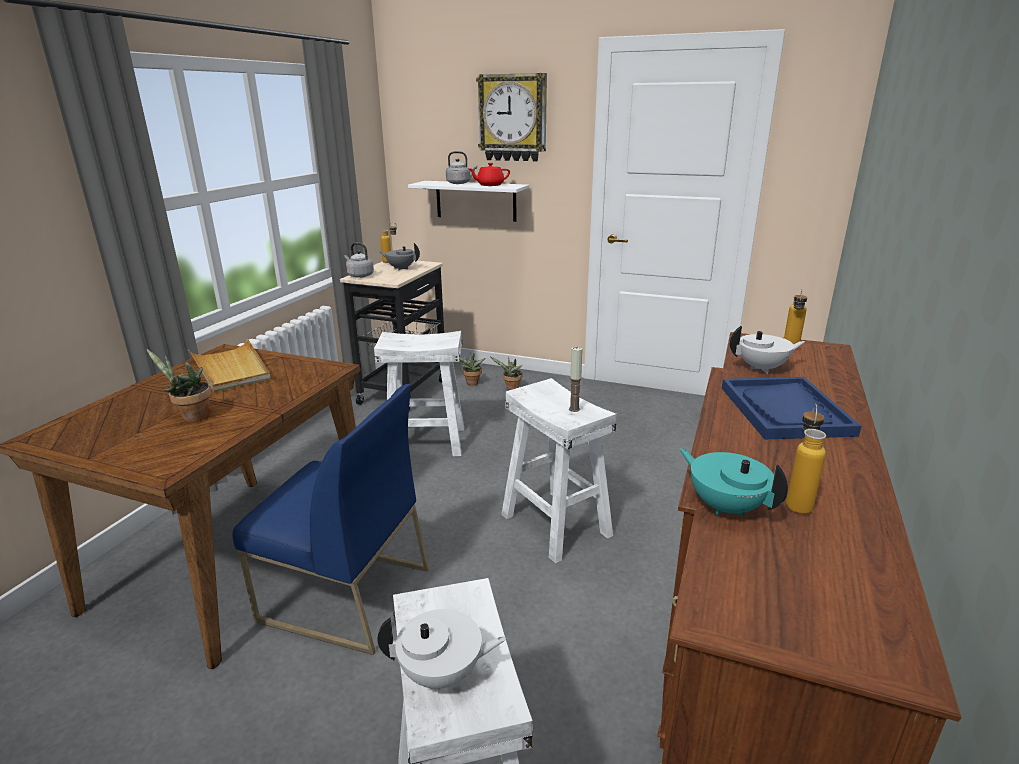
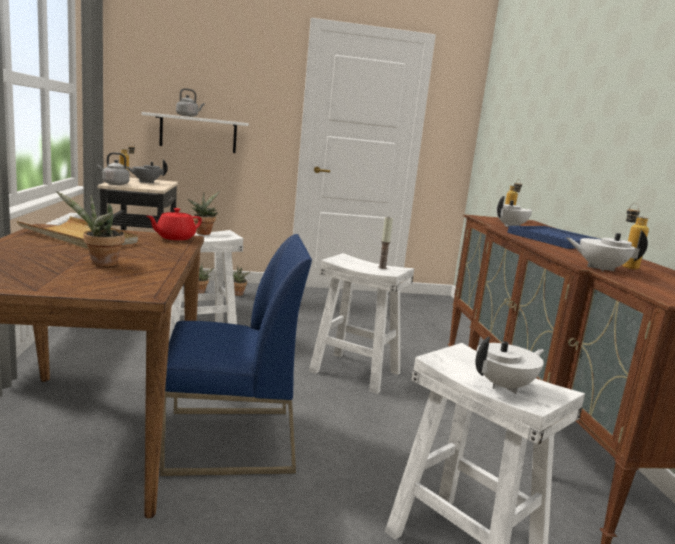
camera: 30 degrees left, 10 degrees down
(427, 336) = (203, 233): none -> potted plant
(490, 185) = (218, 119): red teapot -> red teapot (174, 238)
(513, 118) = (237, 68): wall clock -> none
(725, 506) = (600, 268): turquoise teapot -> white teapot

